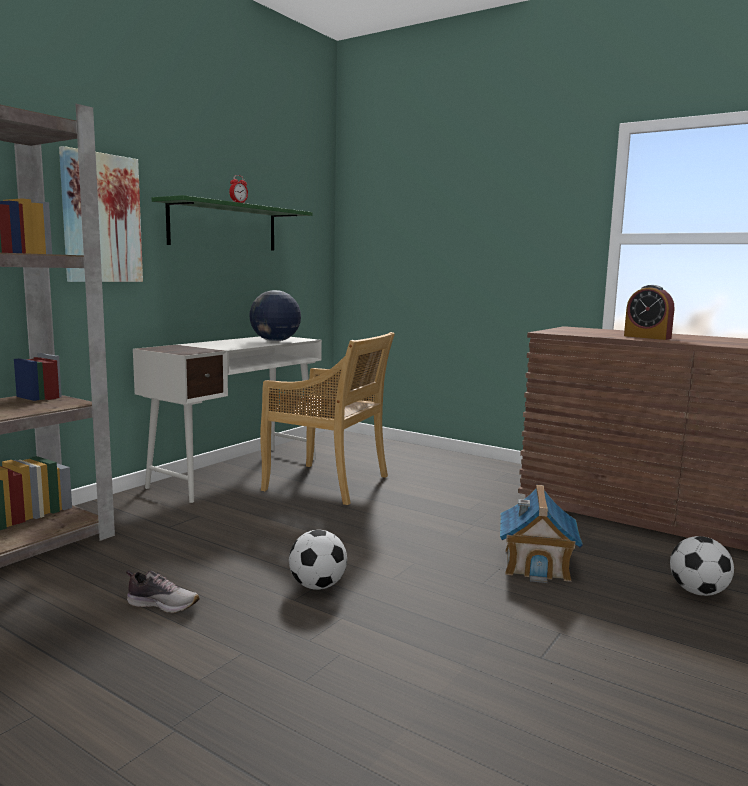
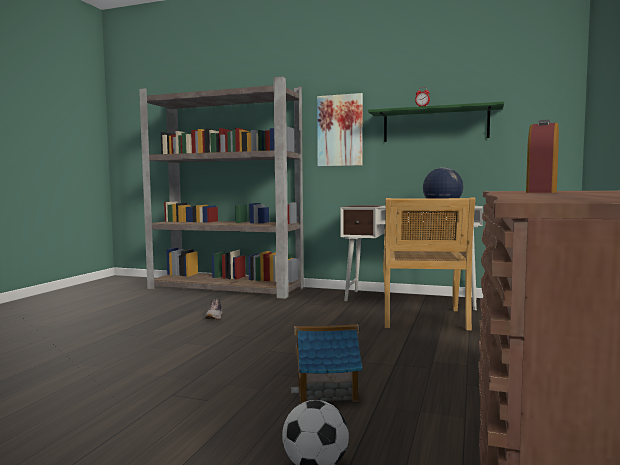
camera: 75 degrees right, 5 degrees down
(317, 586) = (248, 337): football -> none

